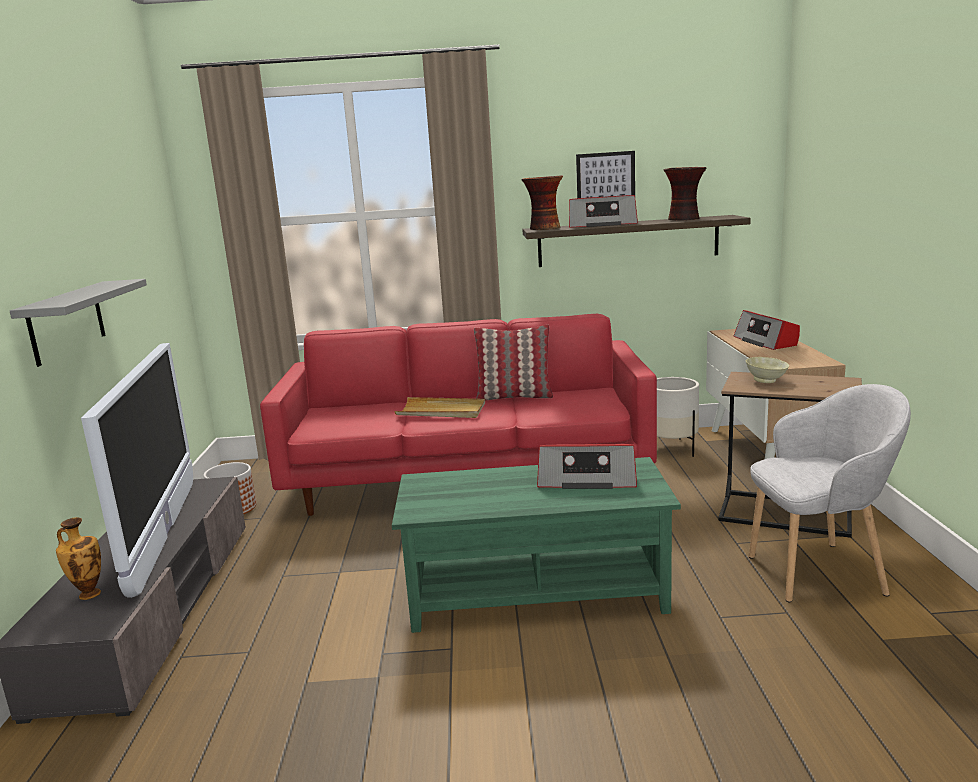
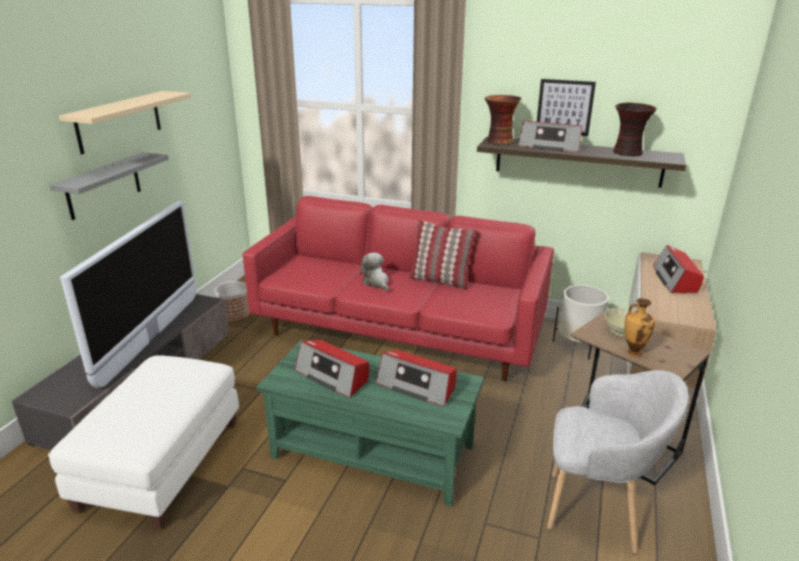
camera: 20 degrees right, 10 degrees up
(76, 234) = (119, 121): none -> beige shelf
(88, 594) = (80, 376): vase -> vase (633, 352)
(260, 683) = (161, 464): none -> white ottoman
(441, 411) = (376, 282): beige tray -> plush toy
(479, 493) = (333, 376): none -> radio

